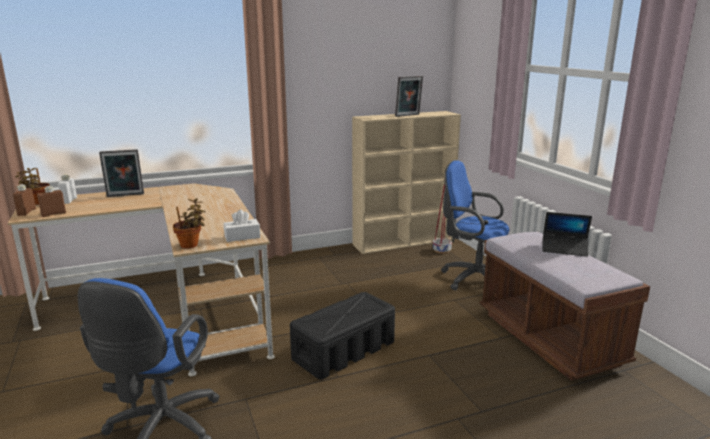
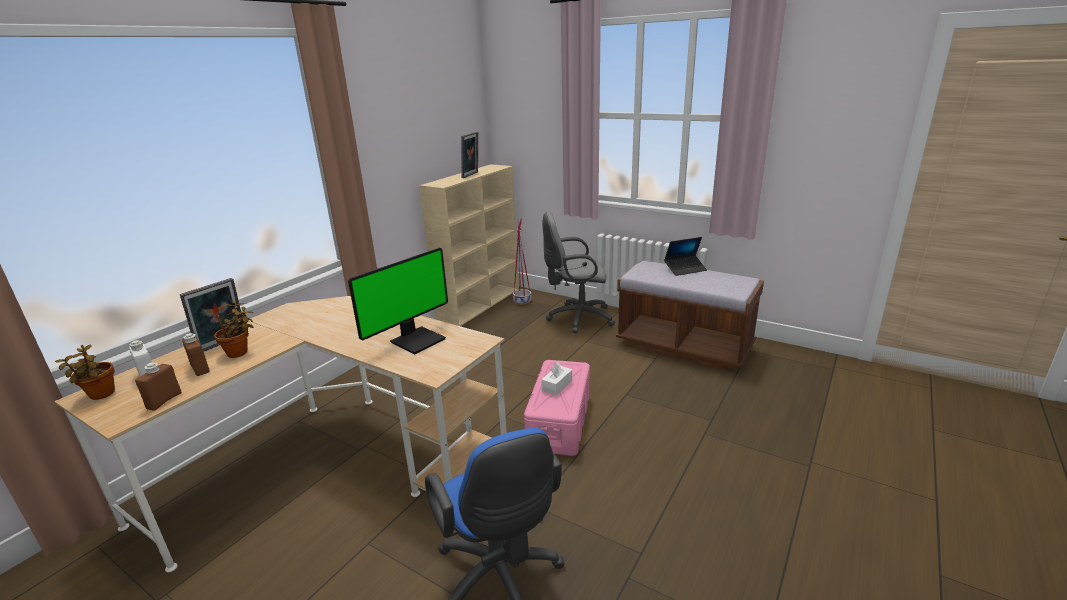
camera: 35 degrees left, 5 degrees up
(26, 212) = (109, 413): brown bottle -> brown bottle (200, 368)
(191, 245) = (435, 370): potted plant -> potted plant (240, 352)
(217, 225) = (417, 340): none -> monitor
(242, 237) = (469, 343): white tissue box -> white tissue box (557, 386)
(343, 351) = (559, 422): black storage box -> pink storage box
(472, 278) = (577, 318): blue office chair -> grey office chair

